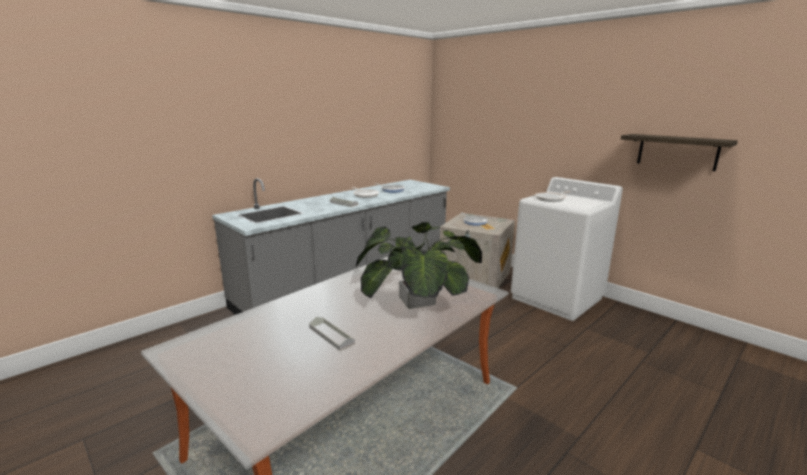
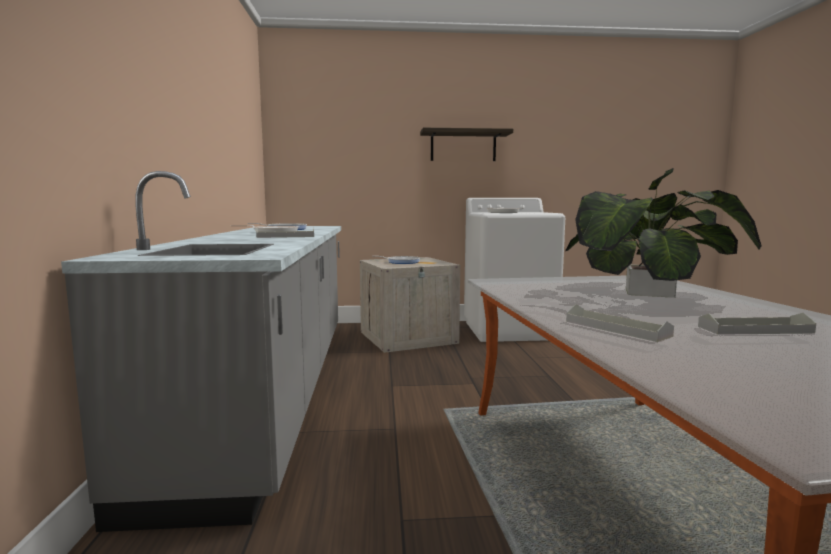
camera: 50 degrees left, 10 degrees down
(298, 306) = (616, 328): none -> grey tray
(677, 152) = (576, 160): shelf -> shelf (463, 146)

